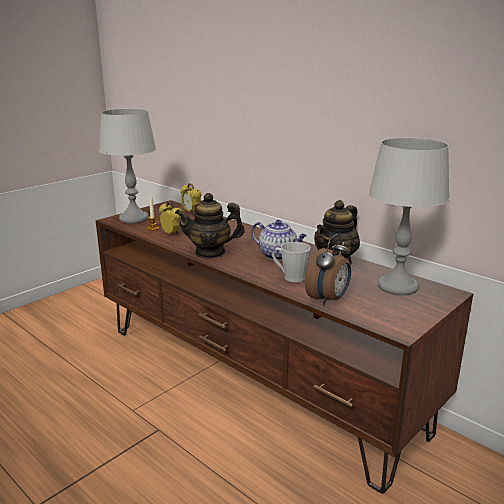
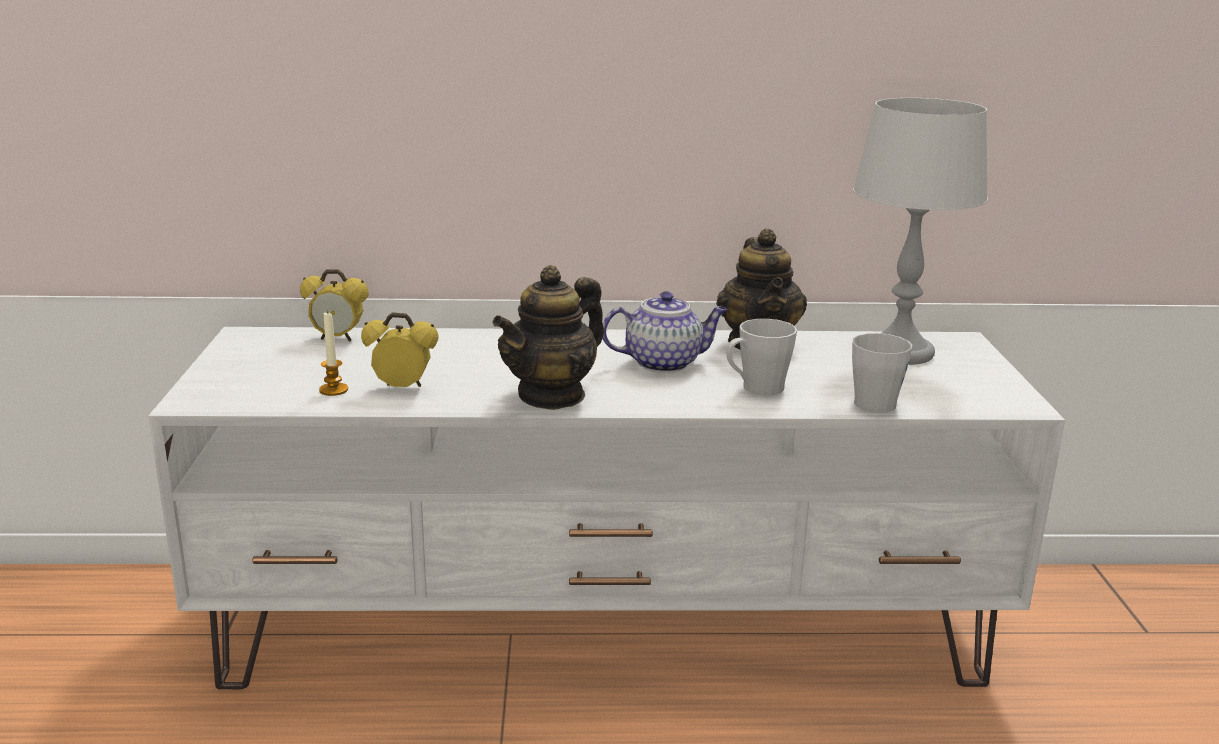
camera: 45 degrees left, 0 degrees up
(134, 218) = (240, 385): grey table lamp -> none
(254, 376) = (607, 630): brown tv stand -> white tv stand
(328, 299) = (871, 400): alarm clock -> grey mug

